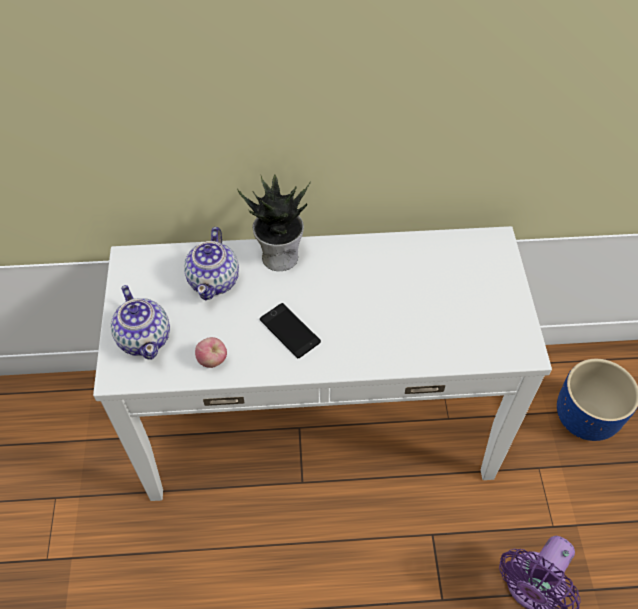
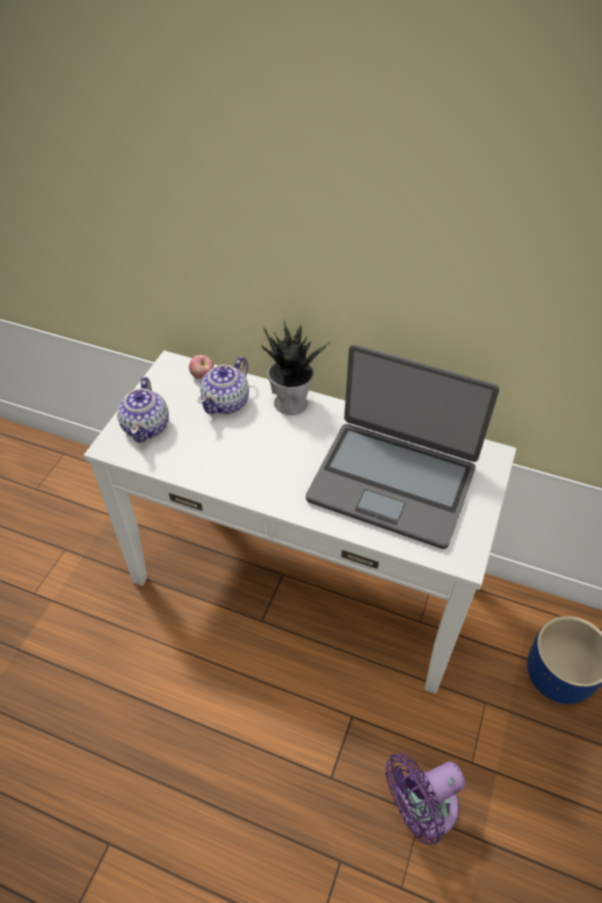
camera: 25 degrees right, 5 degrees down
(212, 360) = (188, 463): apple -> apple (202, 376)
(290, 331) = (263, 463): phone -> none
(423, 302) = (392, 482): none -> laptop

